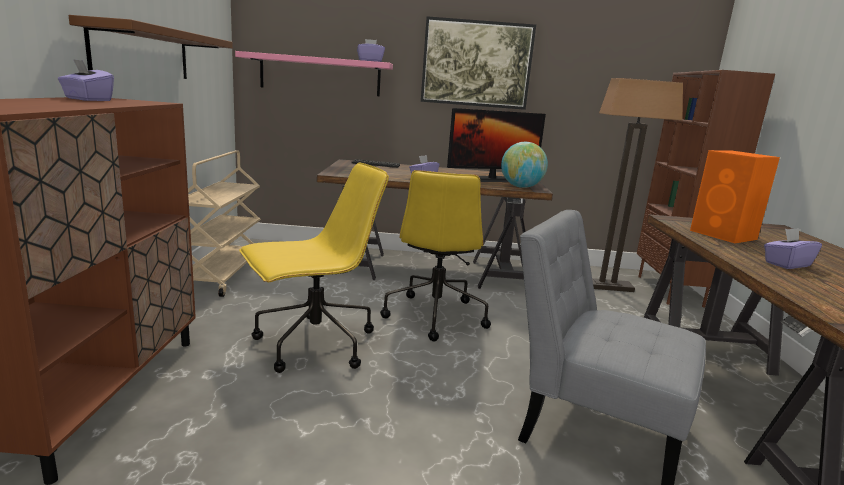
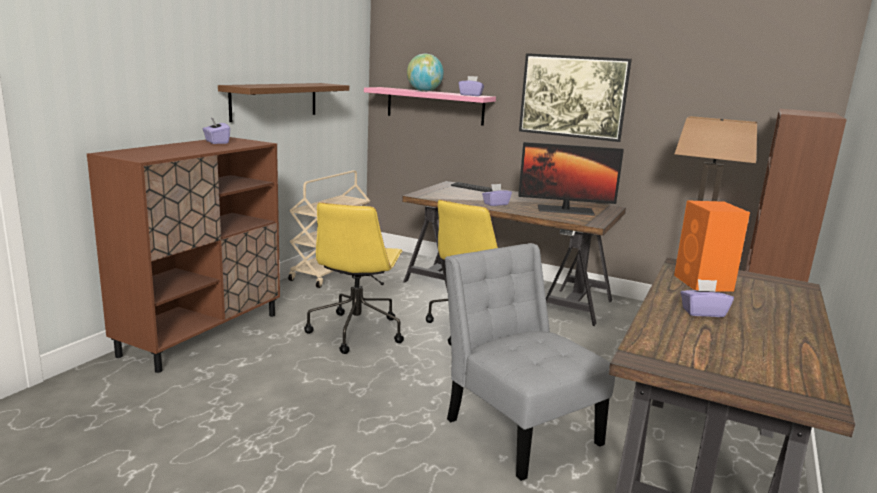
camera: 25 degrees right, 0 degrees up
(313, 345) = (356, 331): yellow office chair -> yellow office chair turned 105 degrees clockwise
(521, 187) = (581, 220): globe -> globe (424, 91)

